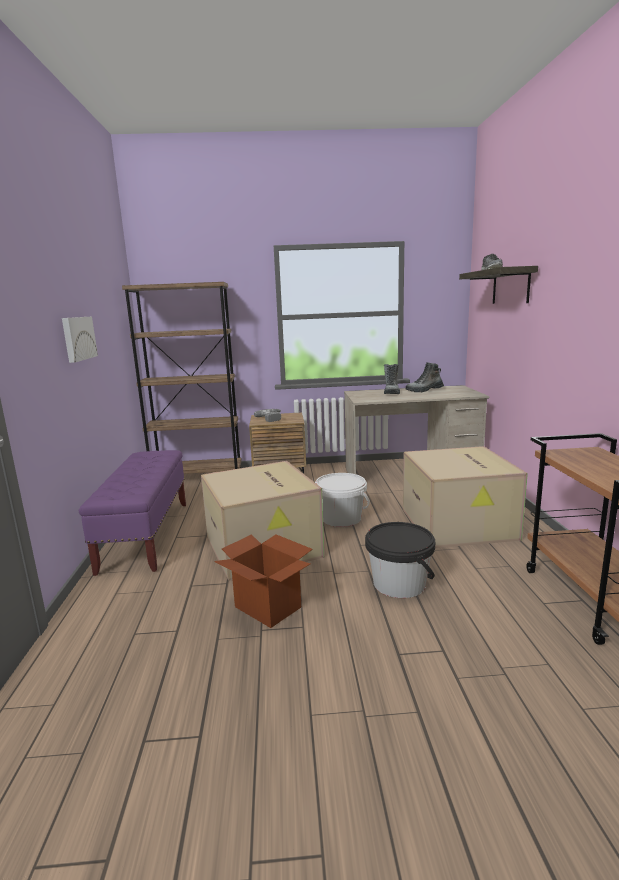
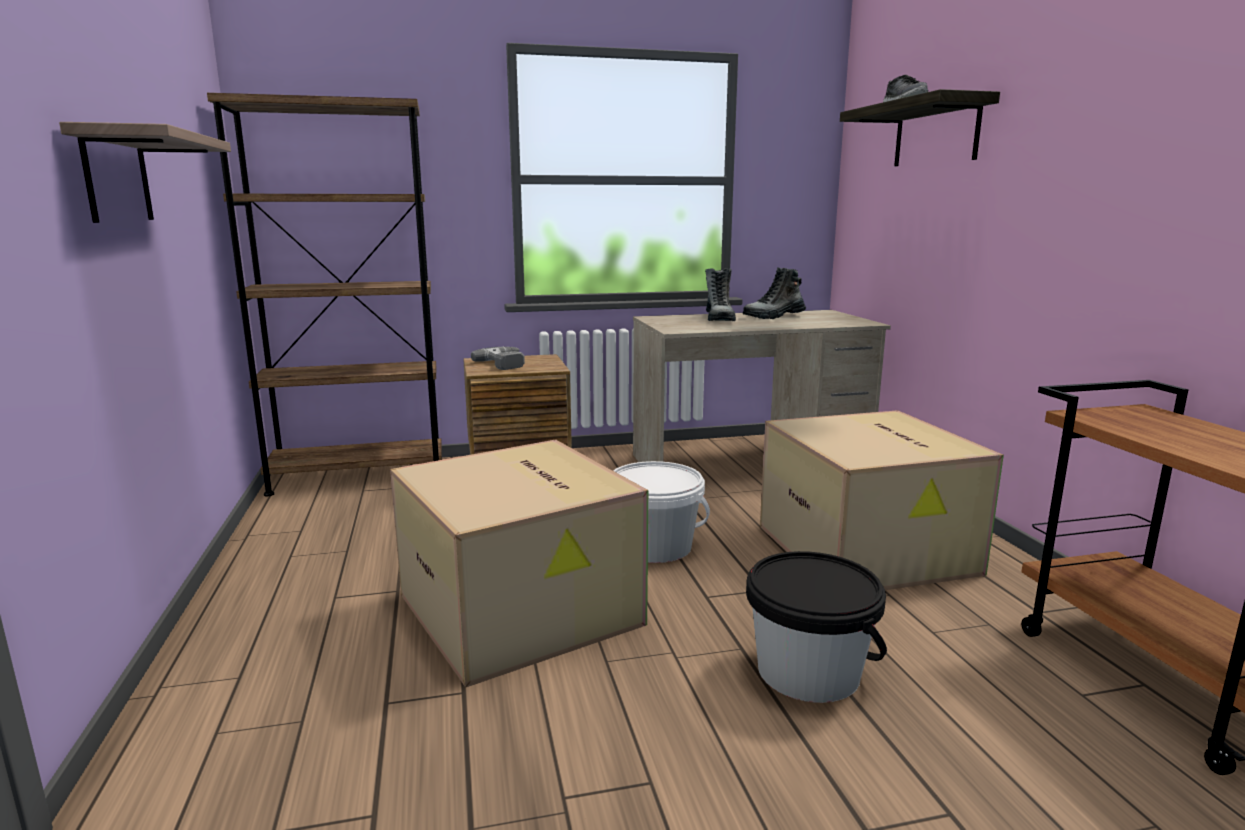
camera: 10 degrees left, 0 degrees up
(77, 338) = (117, 177): picture -> shelf
(146, 535) = (270, 596): purple bench -> none
(268, 607) = (565, 742): cardboard box -> none

